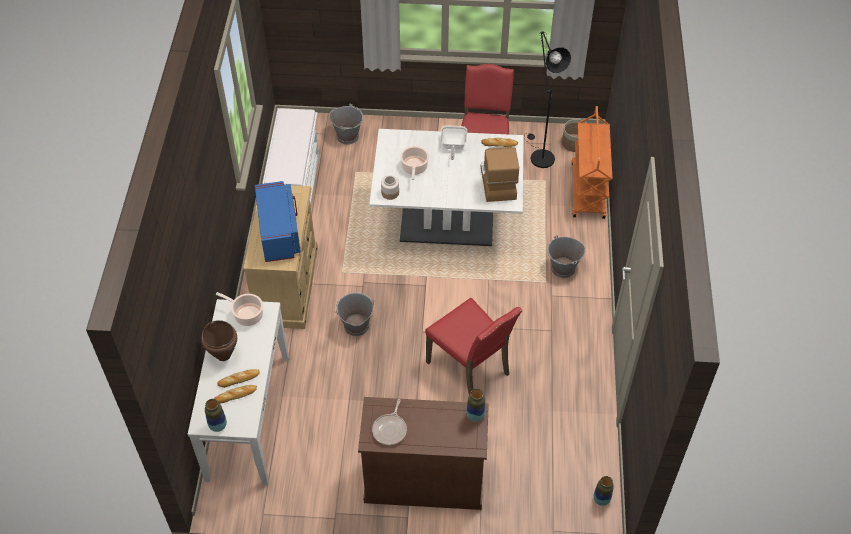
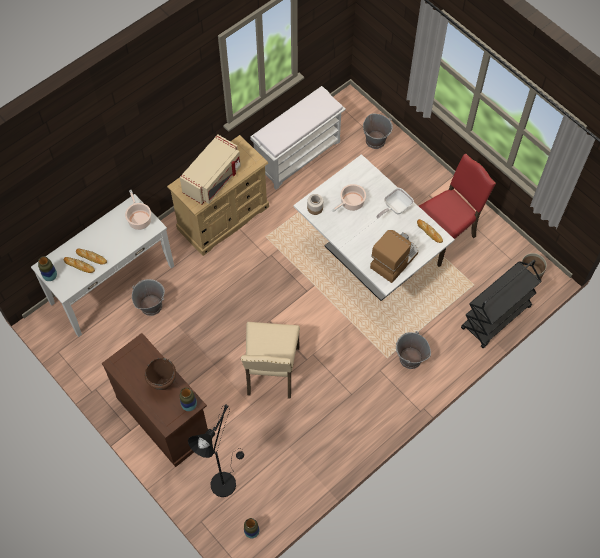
camera: 45 degrees right, 10 degrees up
(223, 355) = (99, 234): brown cooking pot -> brown cooking pot (163, 384)
(280, 233) = (213, 180): blue microwave -> beige microwave
(356, 326) = (234, 281): grey bucket -> grey bucket (151, 305)
(390, 429) = (133, 367): frying pan -> none
(470, 368) = (271, 372): red chair -> beige chair
(539, 155) = (492, 262): black floor lamp -> black floor lamp (225, 479)
(588, 191) = (496, 318): orange cart -> black cart

